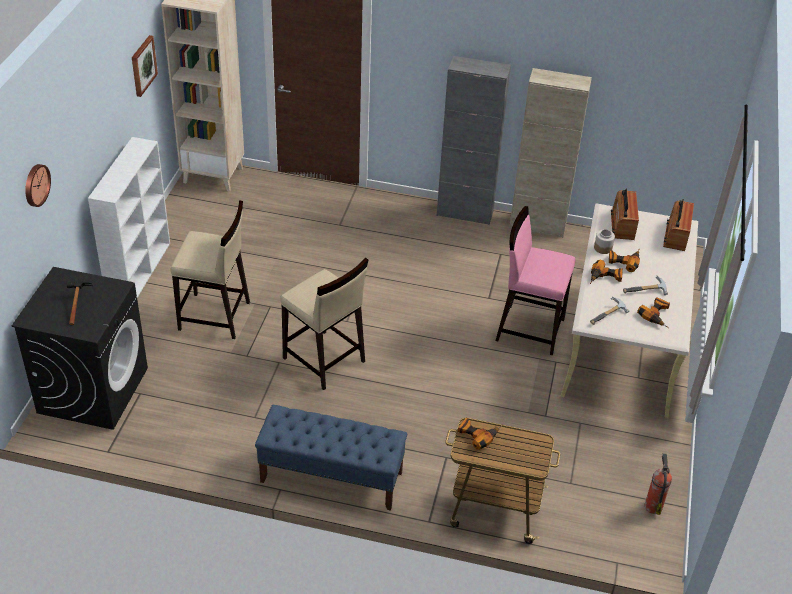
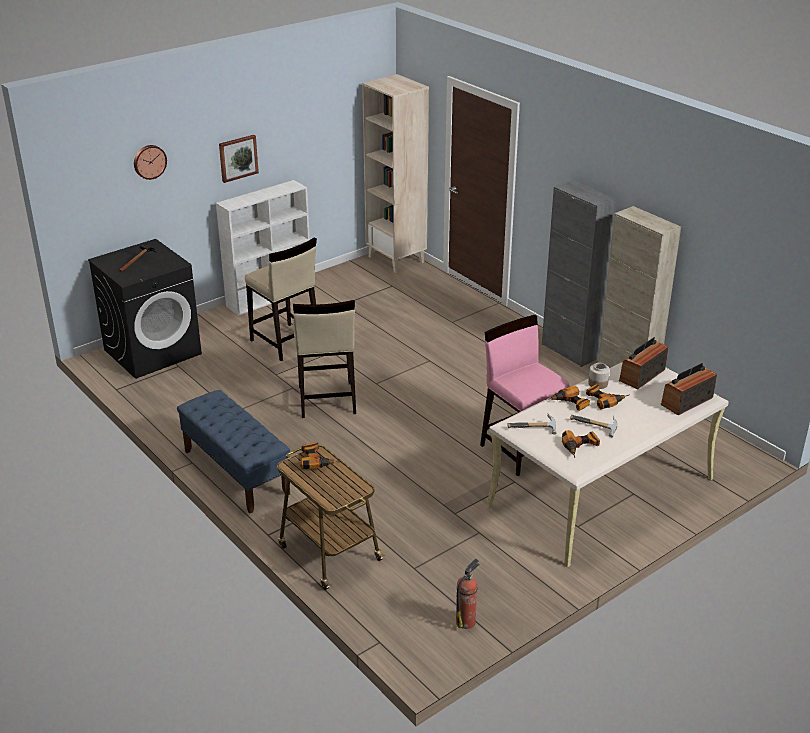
camera: 40 degrees right, 10 degrees down
(143, 65) = (328, 128): picture -> picture (238, 158)

